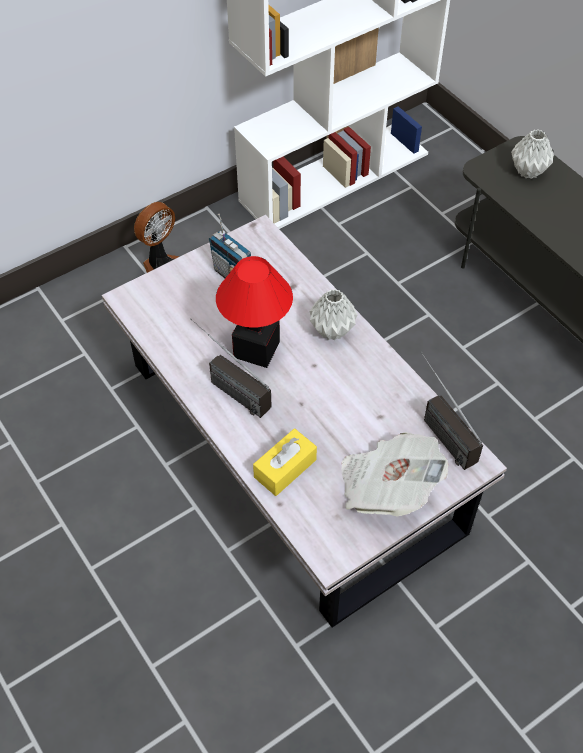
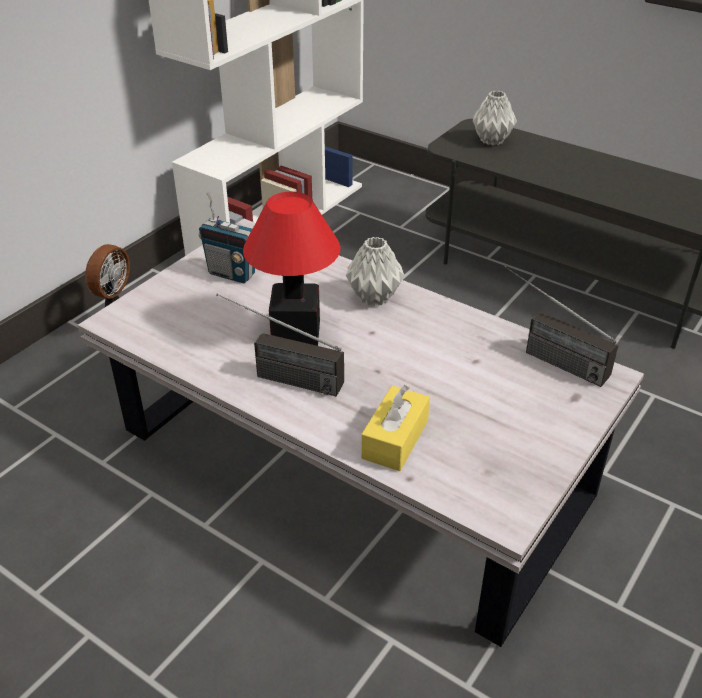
camera: 20 degrees left, 15 degrees down
(387, 487) = (527, 425): newspaper -> none

